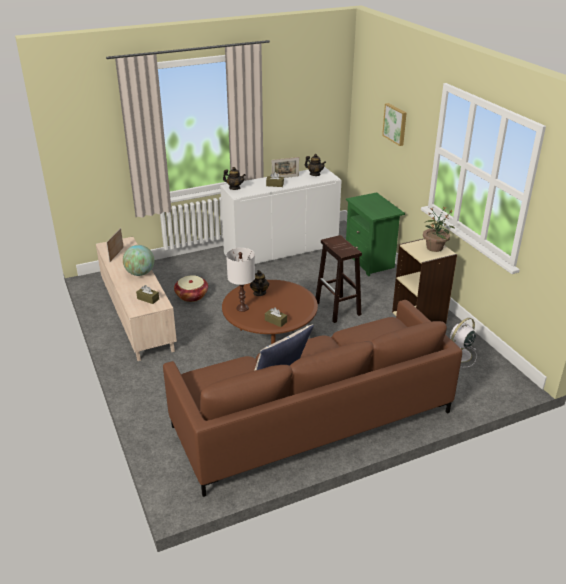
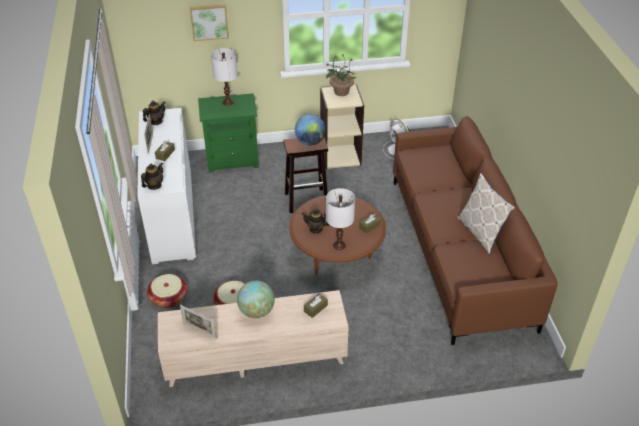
camera: 75 degrees left, 10 degrees up
(191, 267) = (168, 298): none -> basket
(345, 248) = (310, 142): none -> globe
(381, 204) = (228, 102): none -> white table lamp

